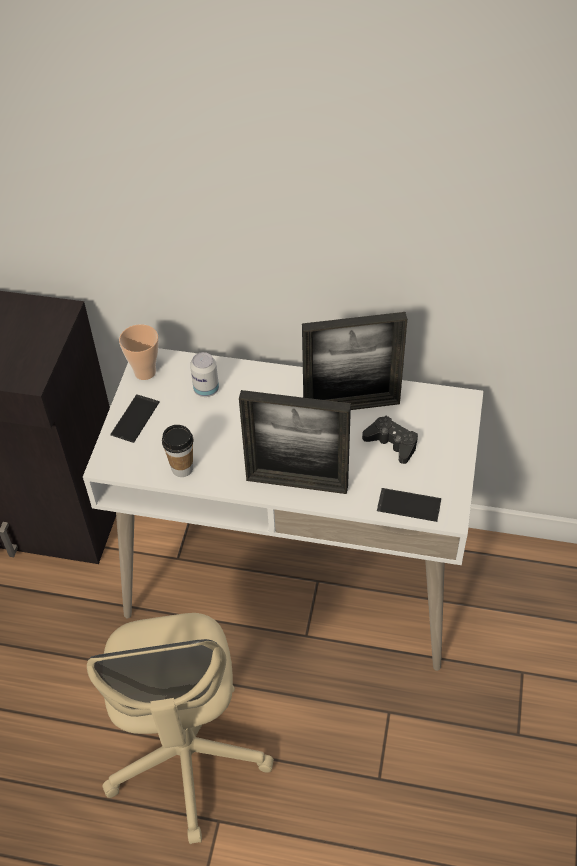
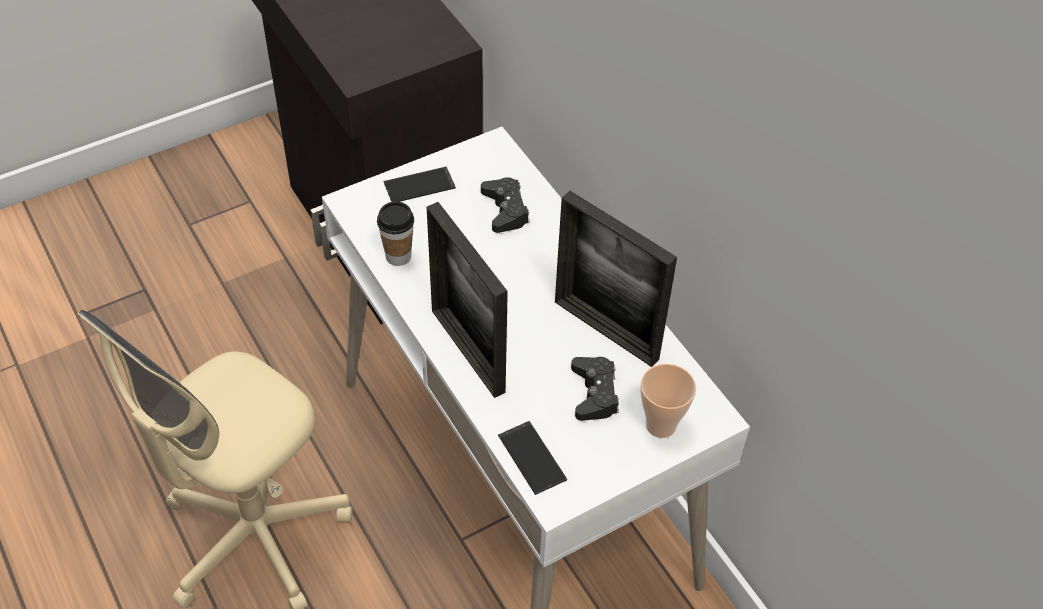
camera: 45 degrees right, 0 degrees up
(145, 372) = (478, 154): cup -> cup (660, 425)
(206, 390) = (505, 210): can -> black game controller

